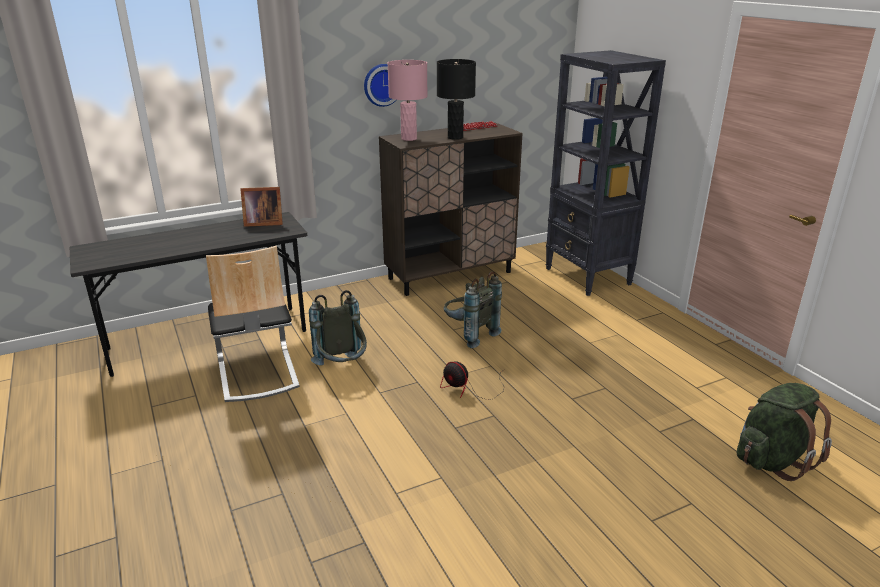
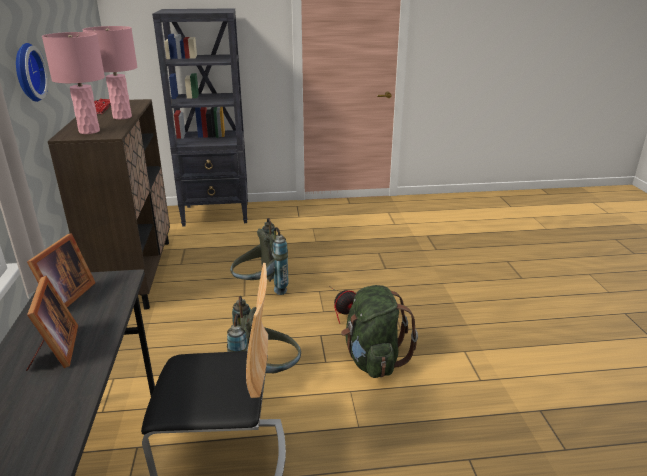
camera: 70 degrees left, 0 degrees up
(209, 236) = (55, 350): none -> picture frame
(455, 137) = (122, 117): black table lamp -> pink table lamp
(772, 459) = (473, 227): green backpack -> green backpack (373, 360)

